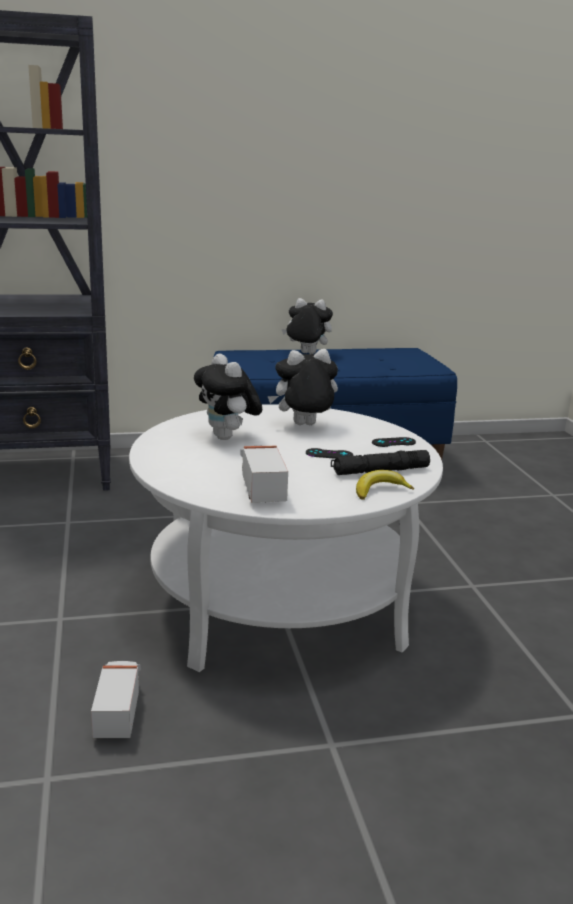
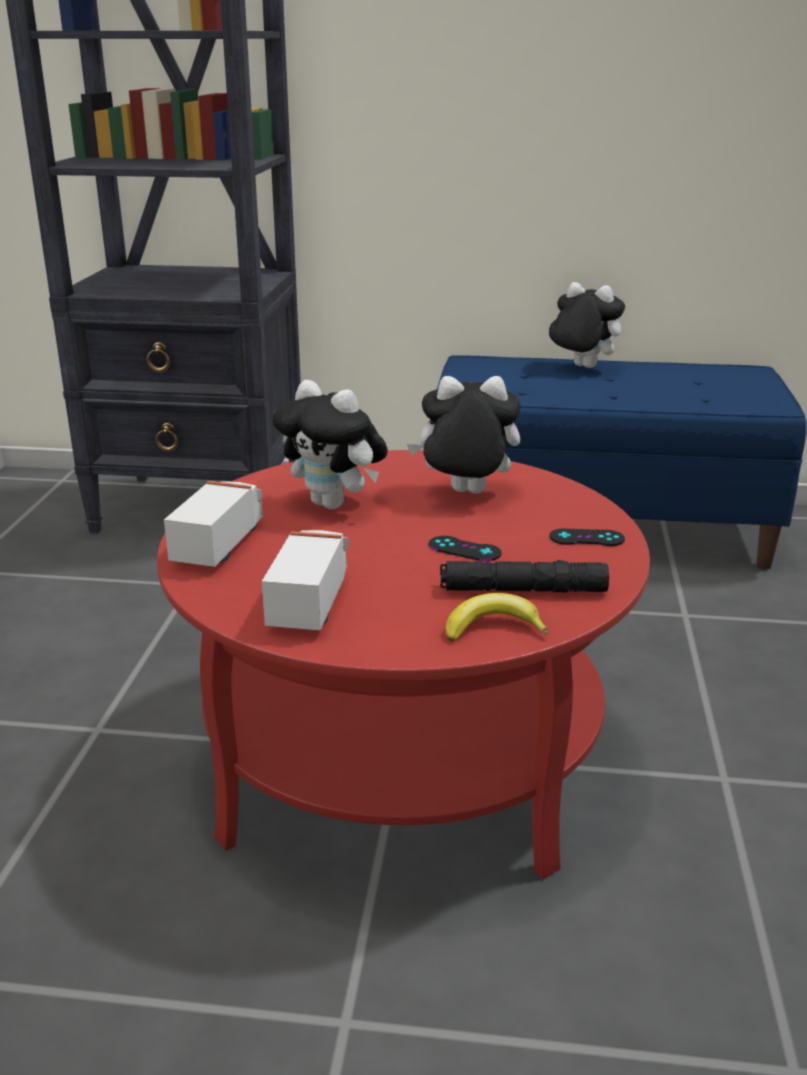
camera: 20 degrees right, 5 degrees up
(118, 712) = (84, 892): toy truck -> toy truck (220, 544)
(228, 438) = (334, 504): plush toy -> plush toy turned 45 degrees counterclockwise
(279, 602) = (402, 755): white coffee table -> red coffee table

